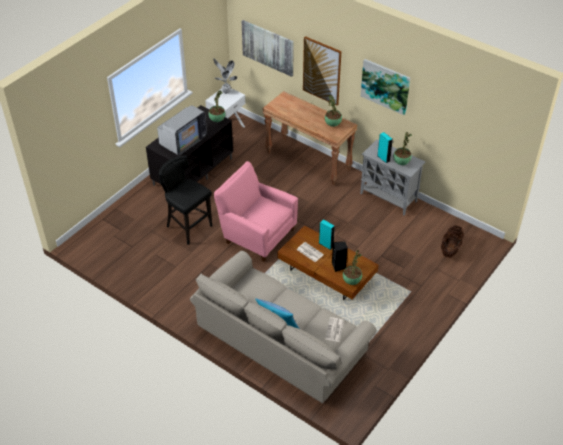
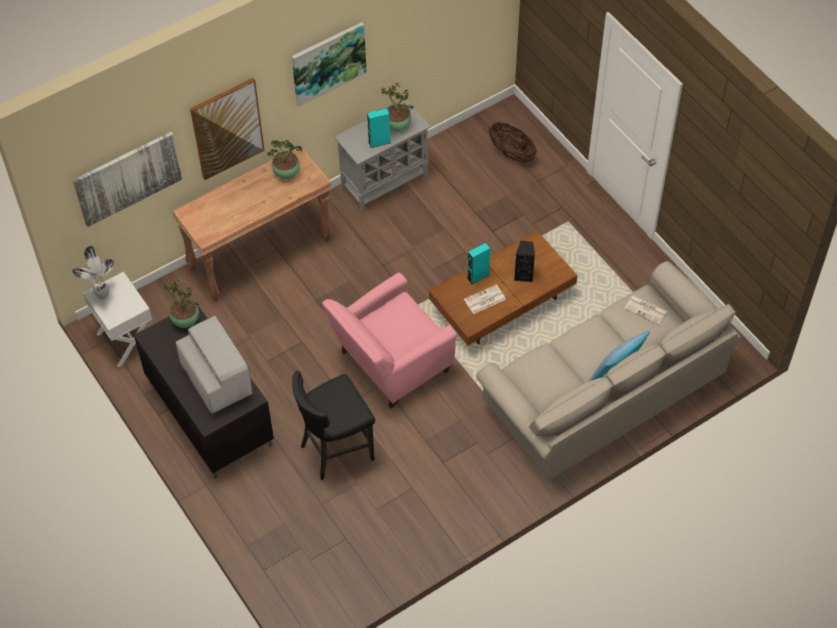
camera: 70 degrees left, 10 degrees up
(351, 281) = (555, 269): potted plant -> none

